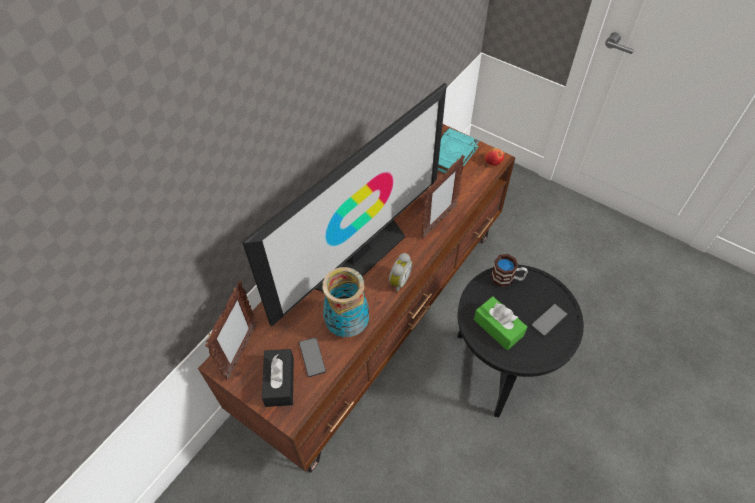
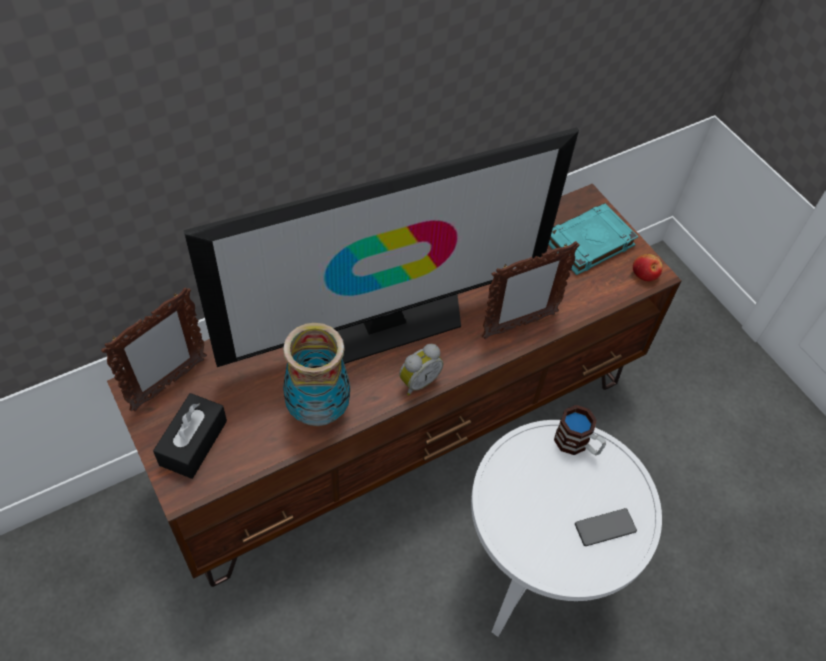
camera: 20 degrees right, 0 degrees up
(312, 357) = (251, 430): phone -> none
(498, 327) = (526, 505): green tissue box -> none
(499, 369) = (534, 573): black side table -> white side table

